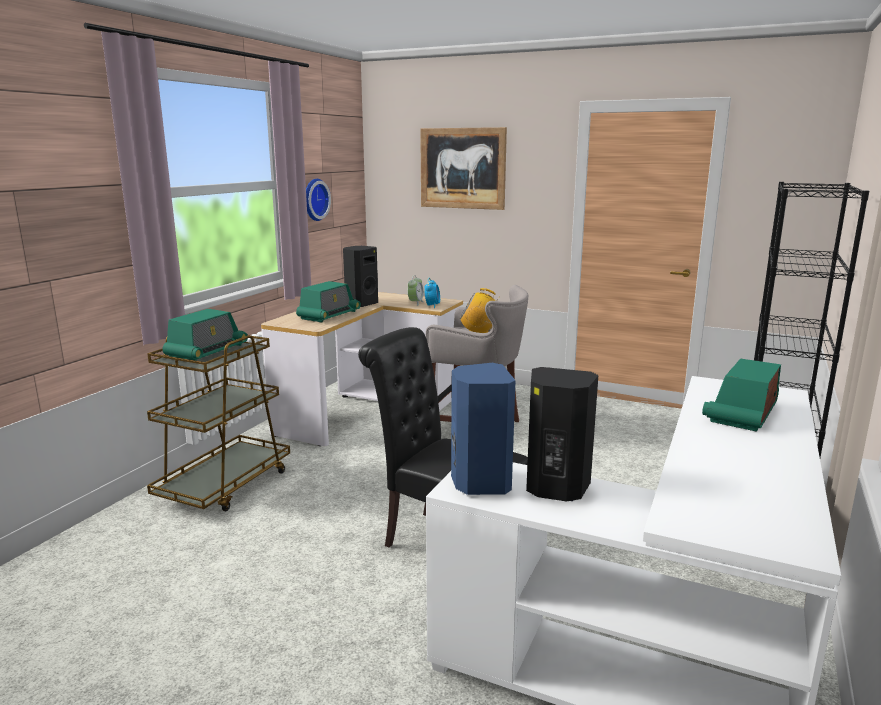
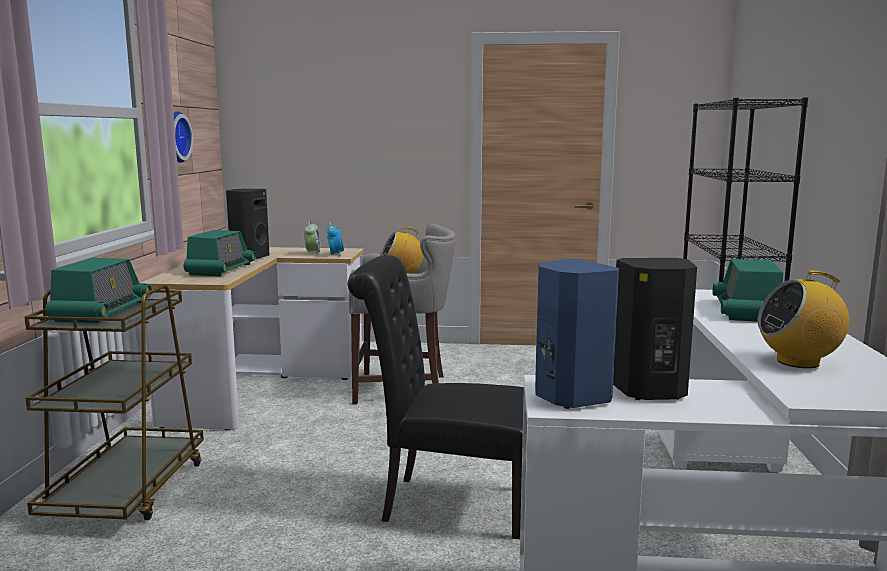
camera: 20 degrees left, 5 degrees down
(462, 168) = (342, 105): picture -> none
(719, 482) = (798, 362): none -> radio

